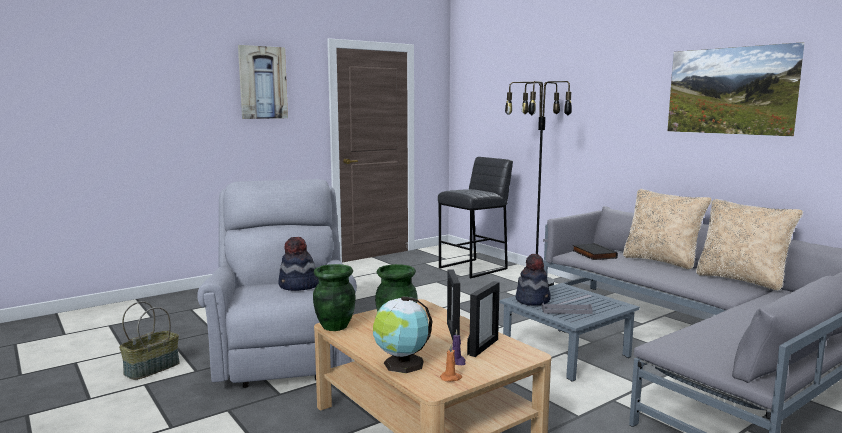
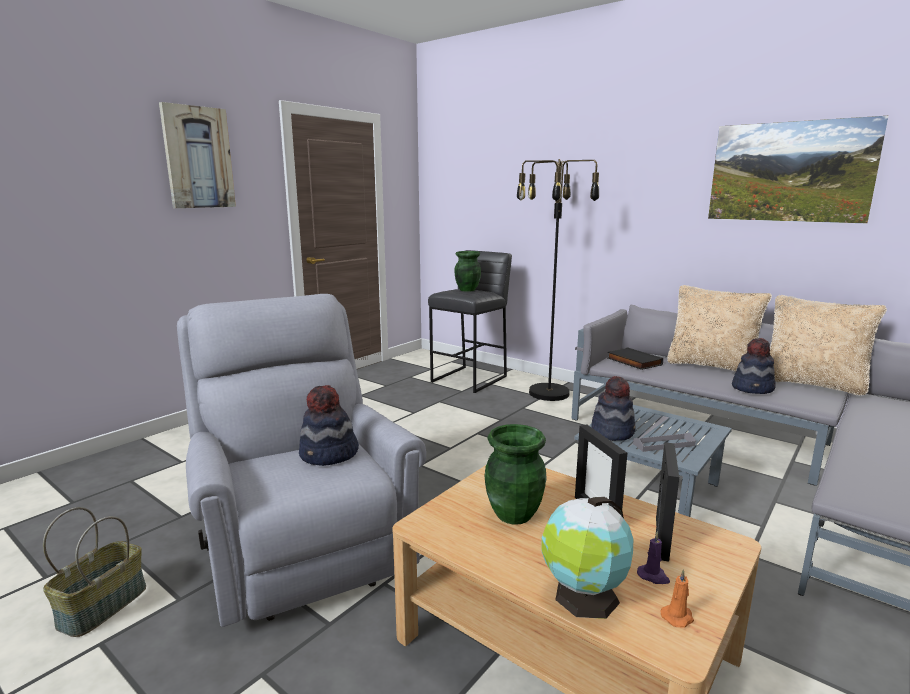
camera: 15 degrees left, 5 degrees up
(334, 326) = (425, 527): green vase -> green vase (467, 290)
(679, 279) = (753, 388): none -> hat

